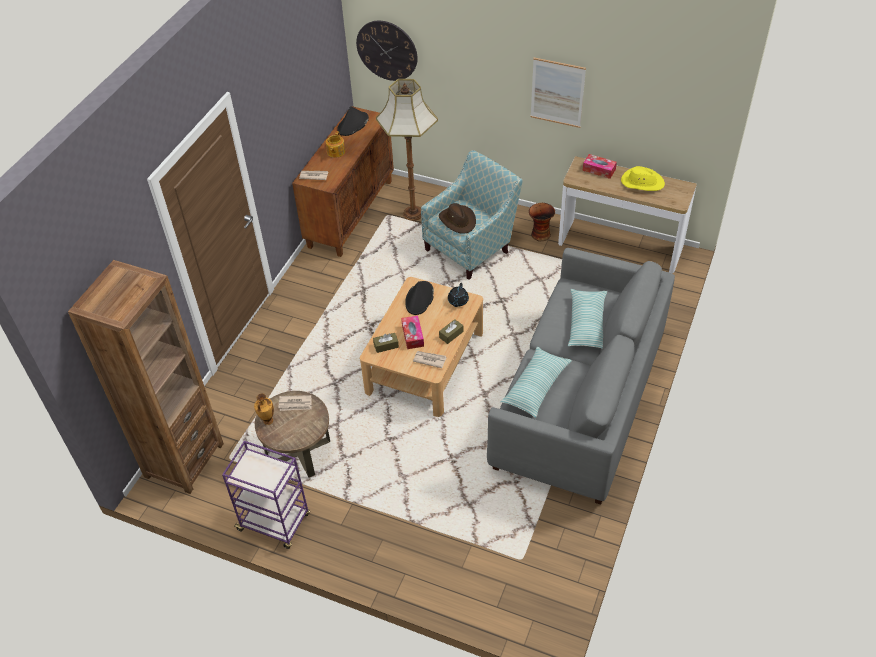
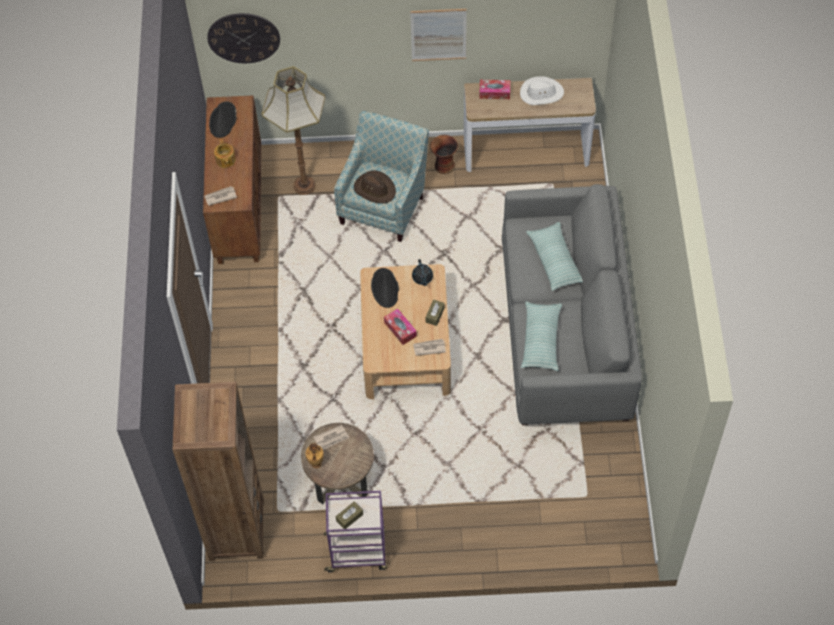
camera: 25 degrees left, 10 degrees up
(386, 346) = (381, 349): brown tissue box -> brown tissue box (349, 517)
(642, 182) = (541, 93): yellow hat -> white hat

